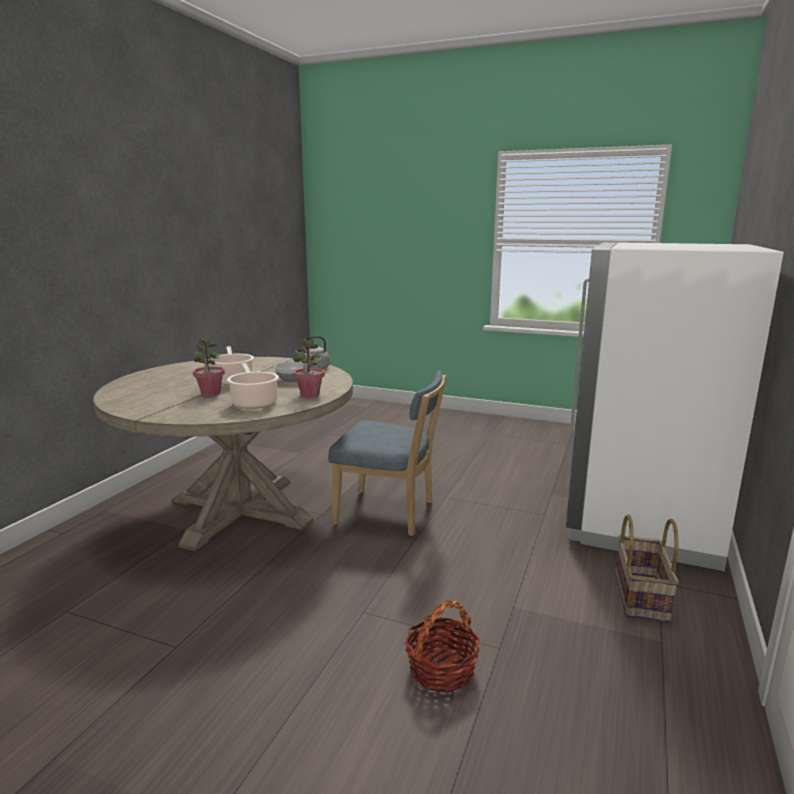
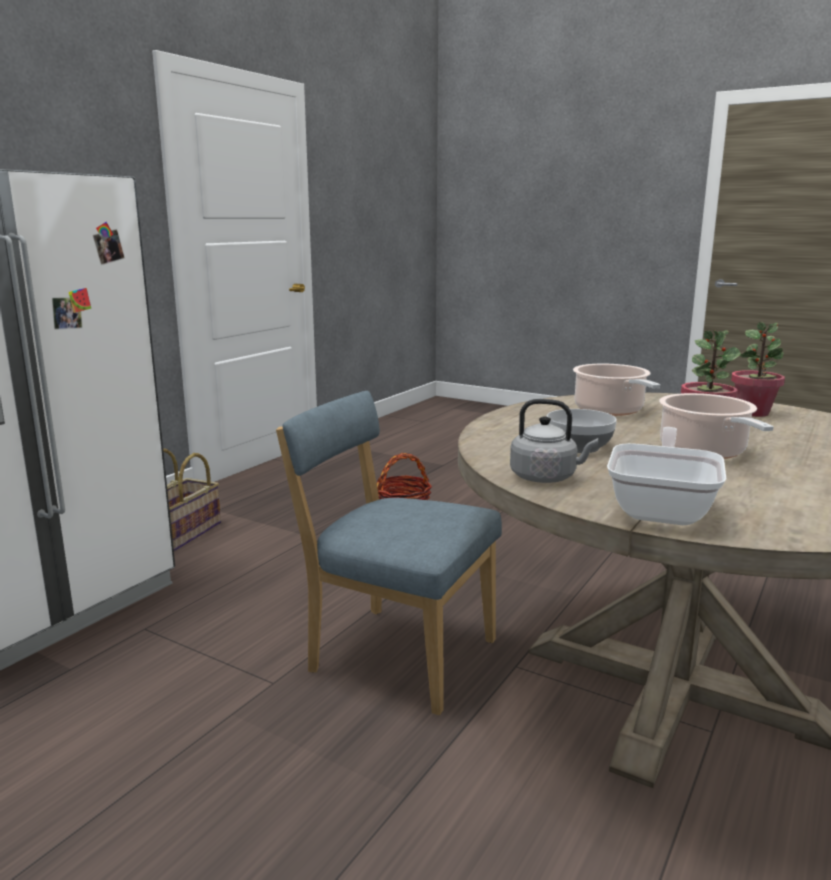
camera: 170 degrees left, 0 degrees up
(278, 362) = (663, 509): none -> frying pan
(309, 395) = (531, 418): potted plant -> potted plant (753, 413)

